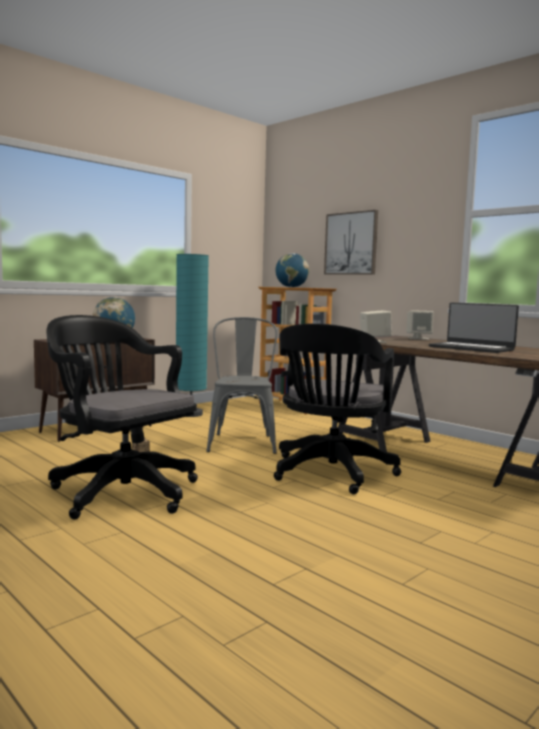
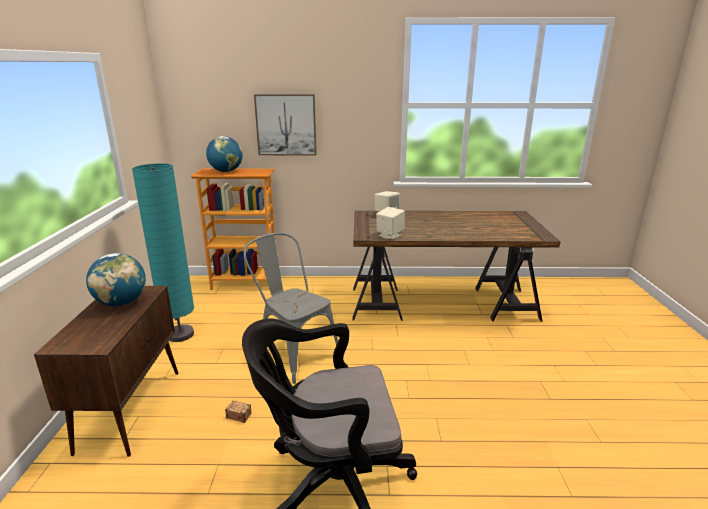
camera: 45 degrees left, 15 degrees up
(330, 474) = (411, 359): black office chair -> none
(471, 348) = (459, 227): laptop -> none

